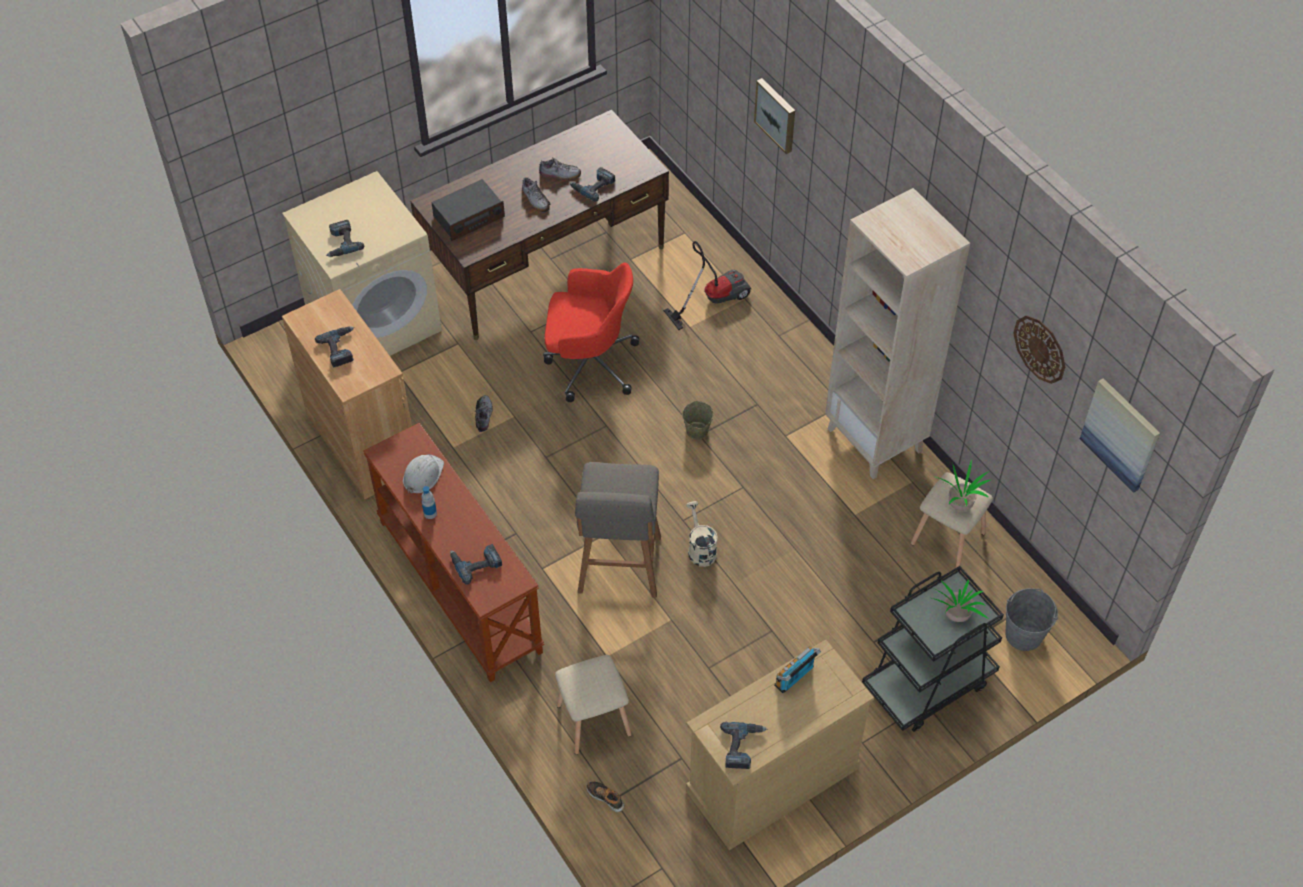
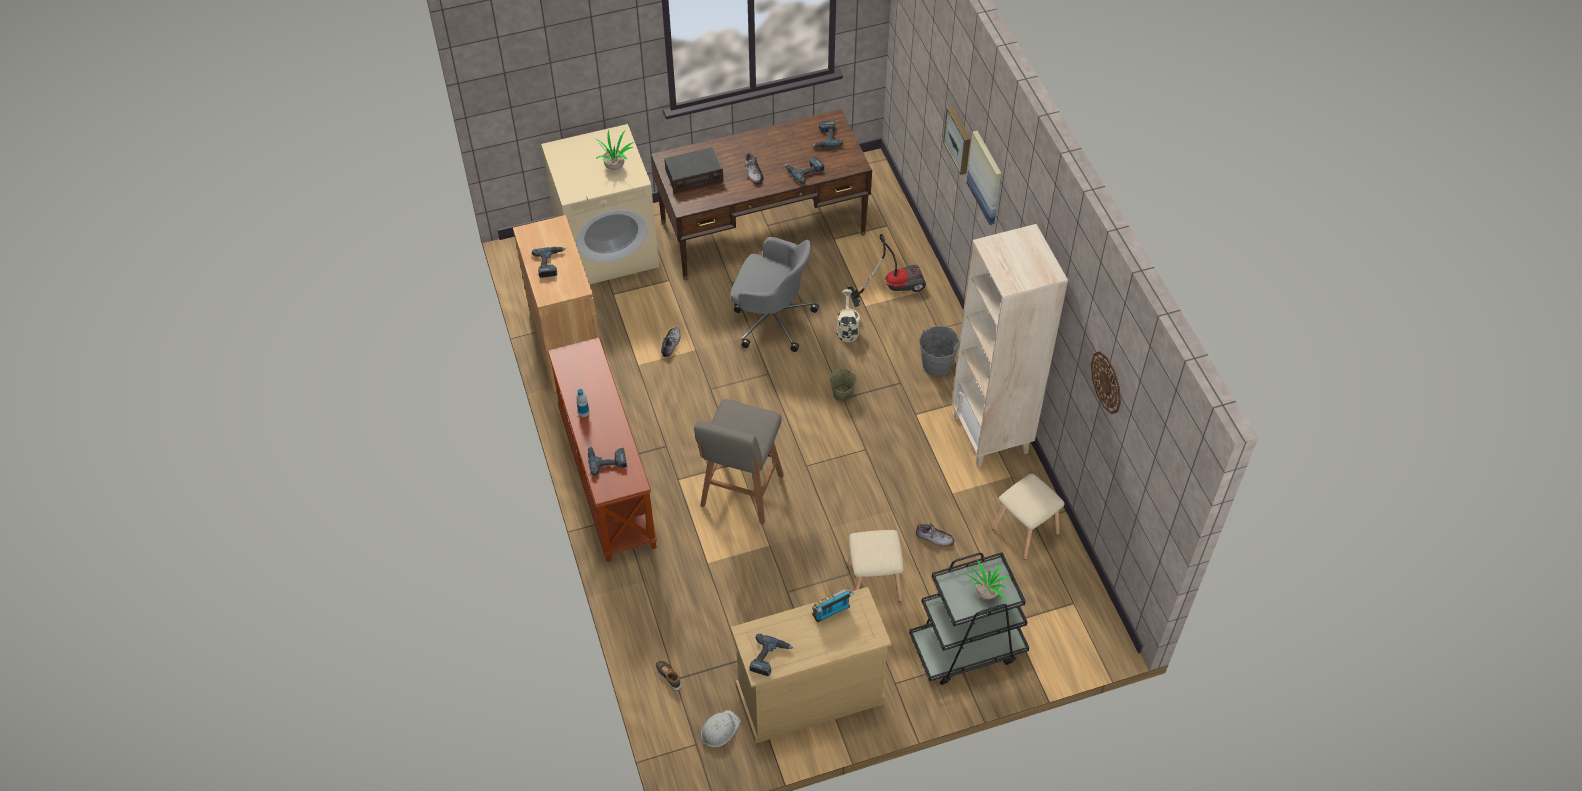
camera: 15 degrees right, 0 degrees up
(341, 243) = (580, 177): power drill -> power drill (825, 138)
(422, 475) = (588, 380): white hard hat -> white hard hat (719, 729)
(560, 174) = (780, 155): shoe -> shoe (934, 538)
(589, 363) = (771, 319): red office chair -> grey office chair
(593, 721) = (678, 612): beige stool -> beige stool (873, 583)
(700, 549) = (812, 492): beige watering can -> beige watering can (847, 328)
(960, 503) = (1033, 502): potted plant -> potted plant (615, 166)
(1023, 634) = (1063, 626): grey bucket -> grey bucket (937, 364)
(1121, 434) = (1152, 469): picture -> picture (985, 177)

